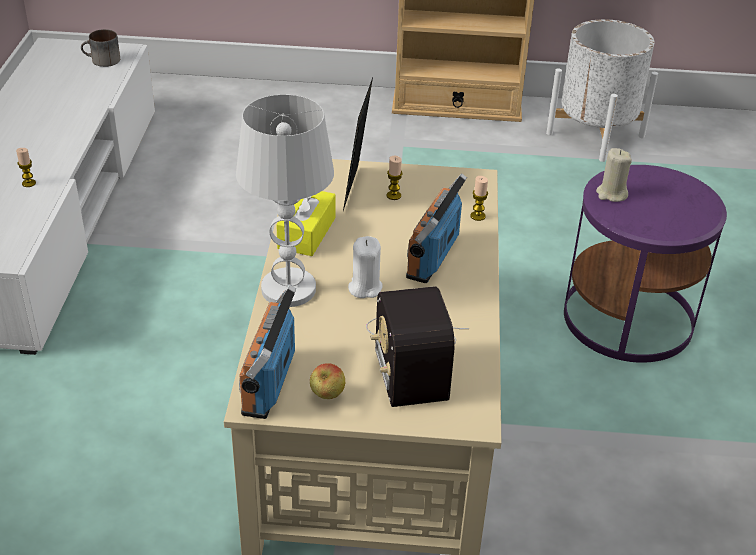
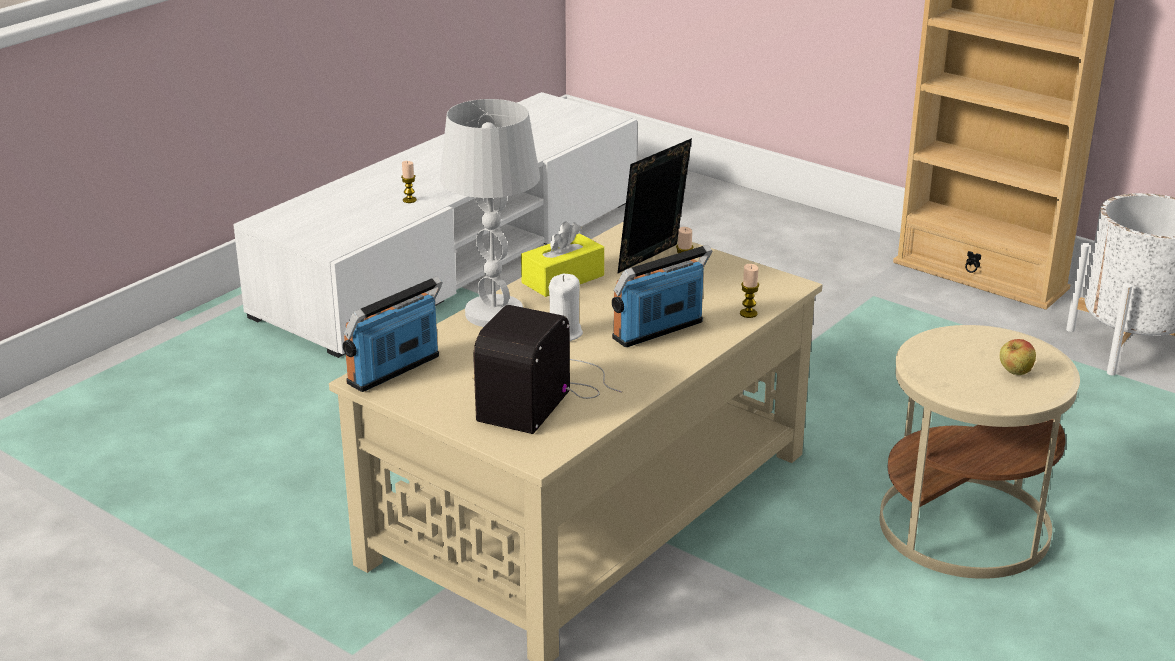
camera: 35 degrees right, 10 degrees down
(102, 61) = (578, 123): mug -> none
(327, 395) = (432, 395): apple -> apple (1015, 373)
(611, 194) = (941, 345): beige candle -> none
(628, 318) = (965, 526): purple side table -> beige side table

